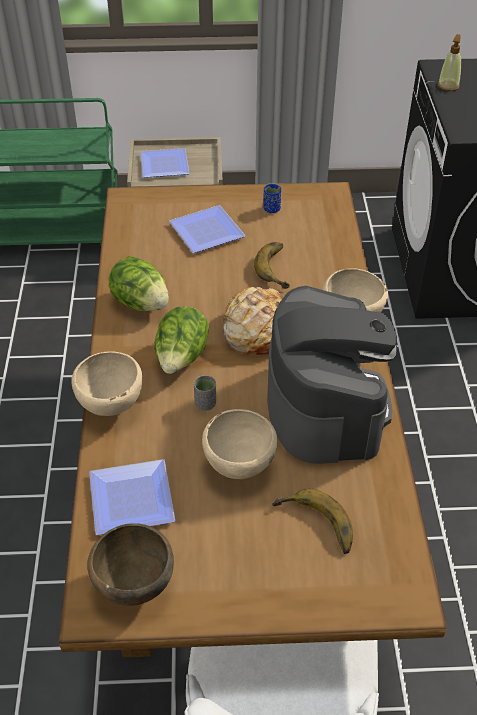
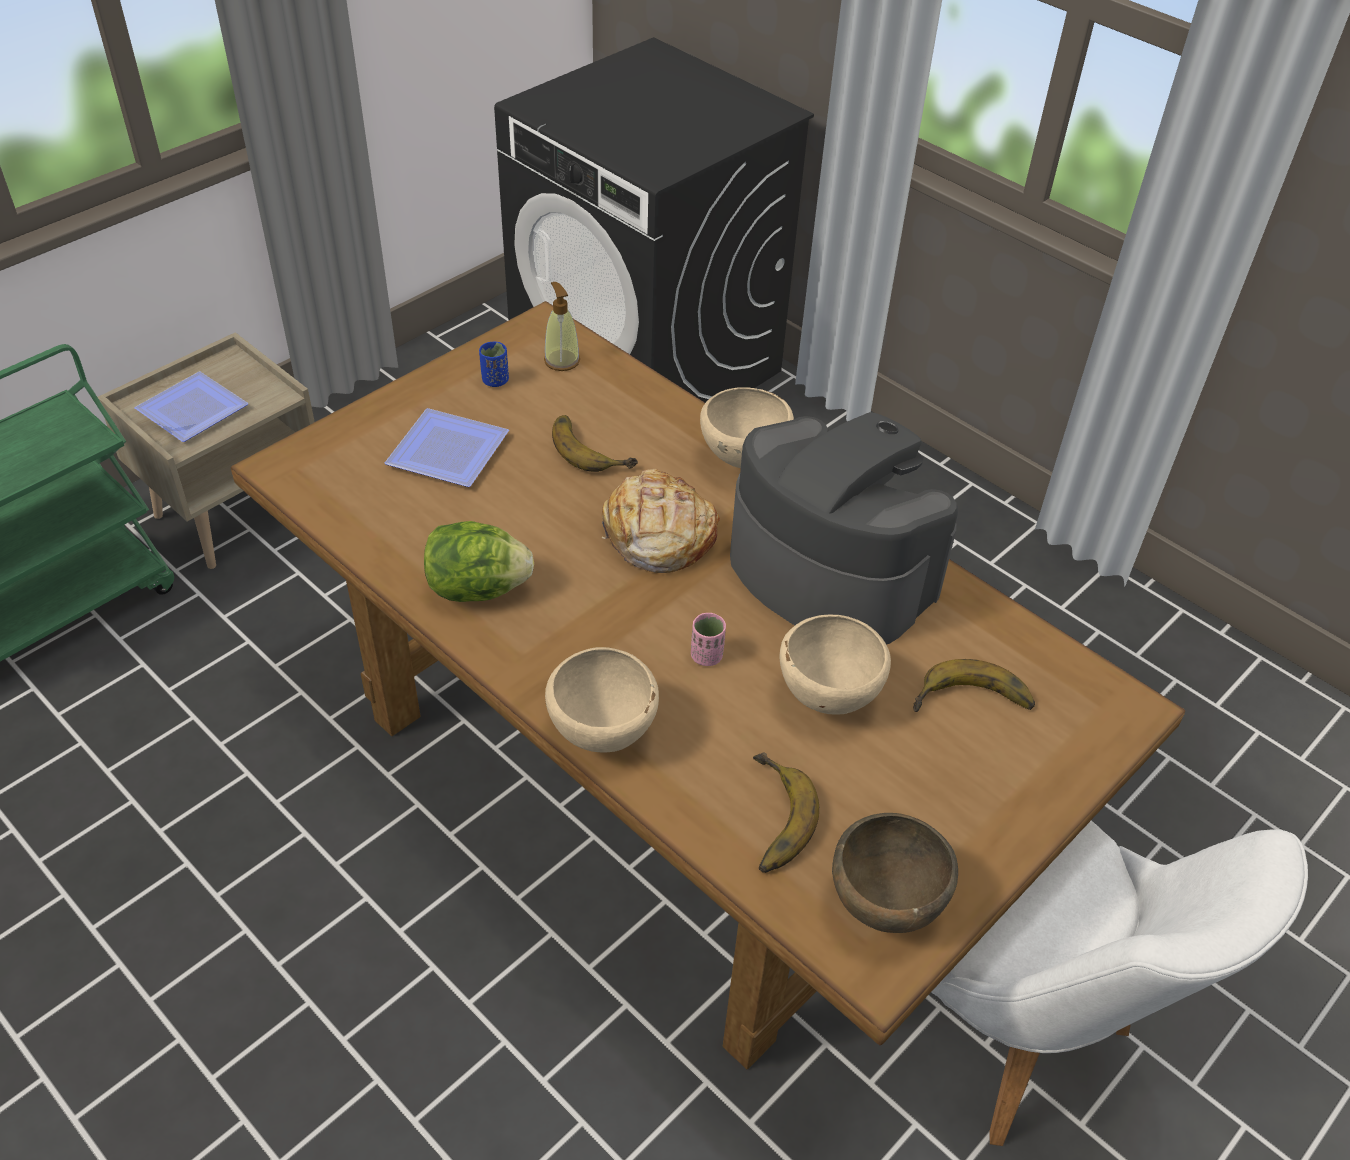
camera: 45 degrees left, 0 degrees up
(134, 501) = (768, 818): plate -> banana
(182, 358) = (614, 622): lettuce -> none
(205, 404) = (706, 656): grey cup -> pink cup
(448, 86) = (570, 123): soap dispenser -> soap dispenser (561, 360)

